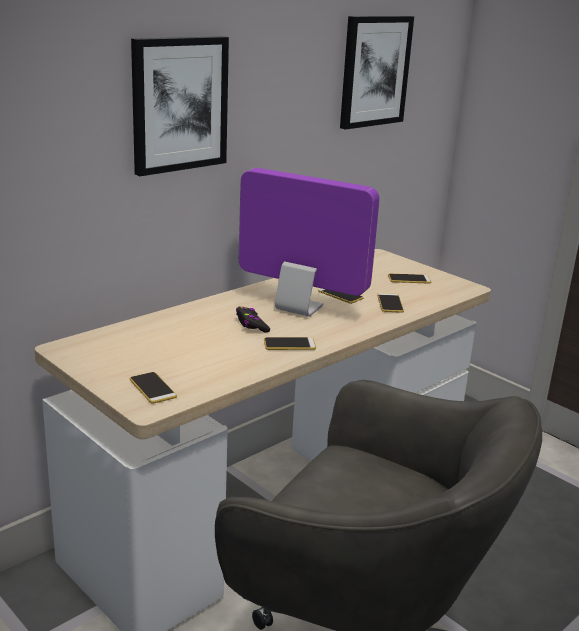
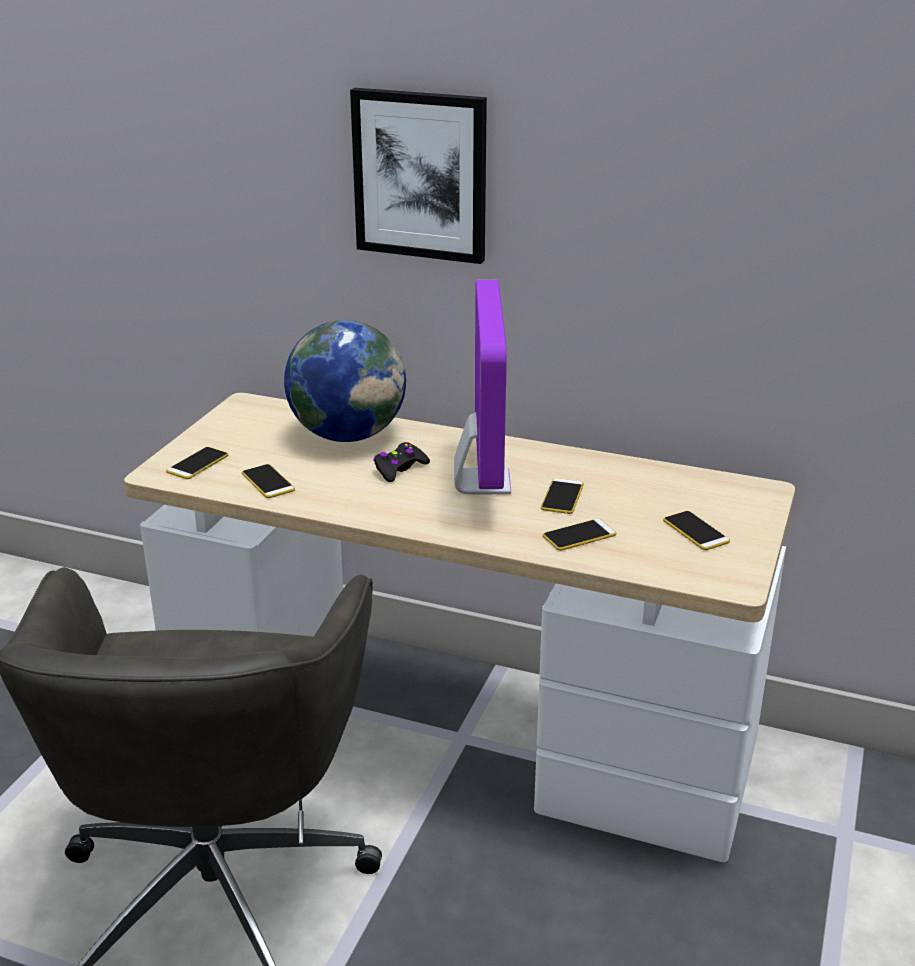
camera: 65 degrees right, 5 degrees up
(177, 327) = (348, 435): none -> globe
(289, 344) = (369, 502): phone -> phone (268, 482)
(374, 71) = (802, 186): picture -> none

